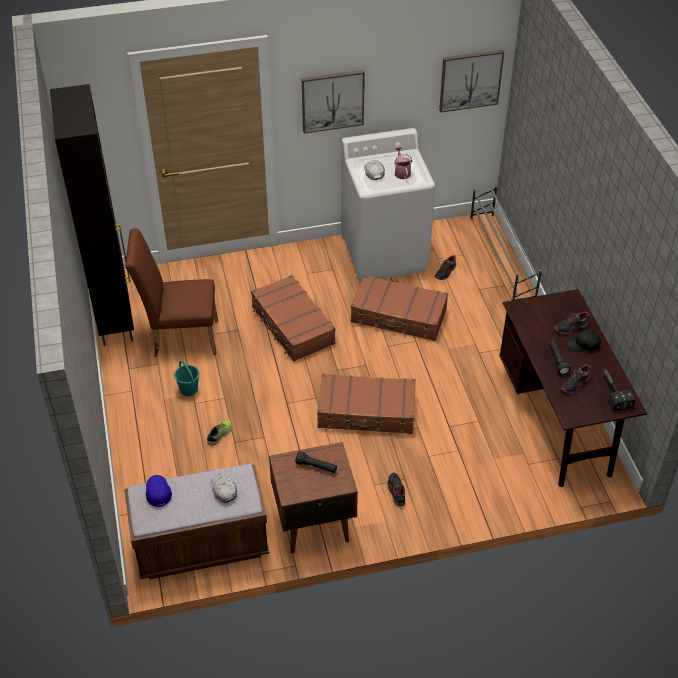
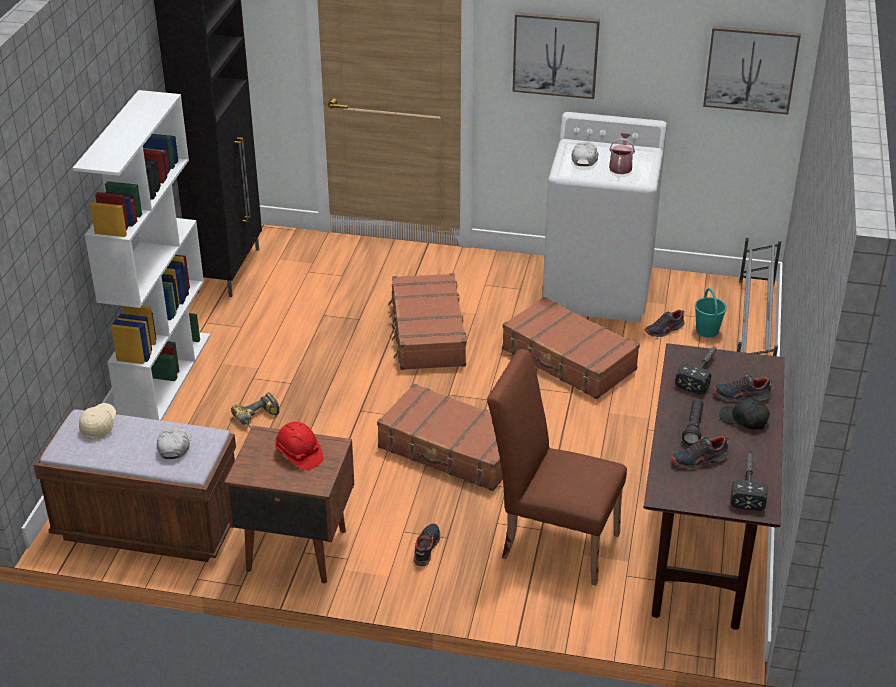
camera: 25 degrees right, 10 degrees down
(129, 423) = (165, 375): none -> white bookcase
(158, 493) = (99, 425): blue cap -> beige cap
(180, 337) = (286, 308): brown chair -> brown chair (552, 541)
(188, 389) = (256, 362): turquoise bucket -> turquoise bucket (707, 330)
(220, 434) = (257, 418): shoe -> power drill
(316, 467) = (299, 455): black flashlight -> red hard hat
(537, 317) = (701, 372): none -> hammer

